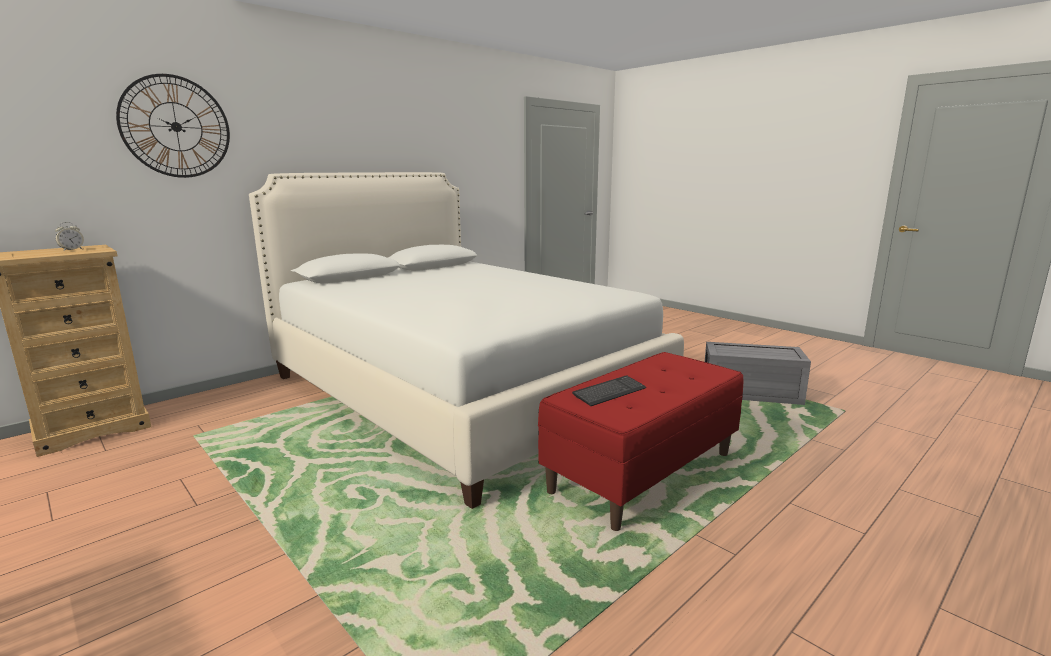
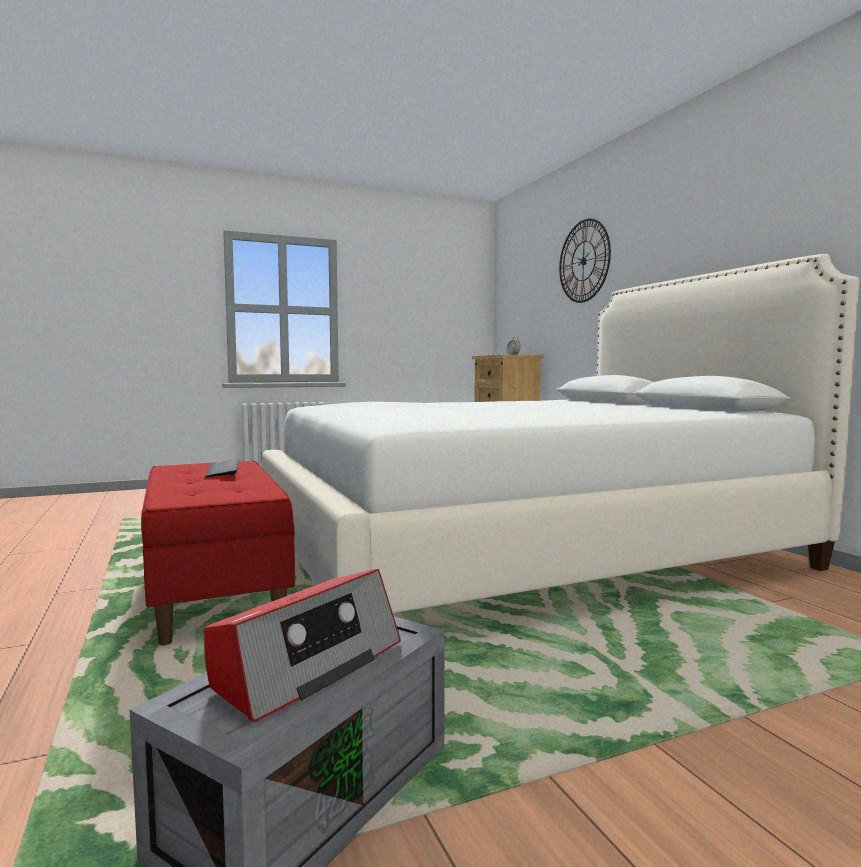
camera: 110 degrees right, 10 degrees down
(757, 350) = (306, 665): none -> radio

